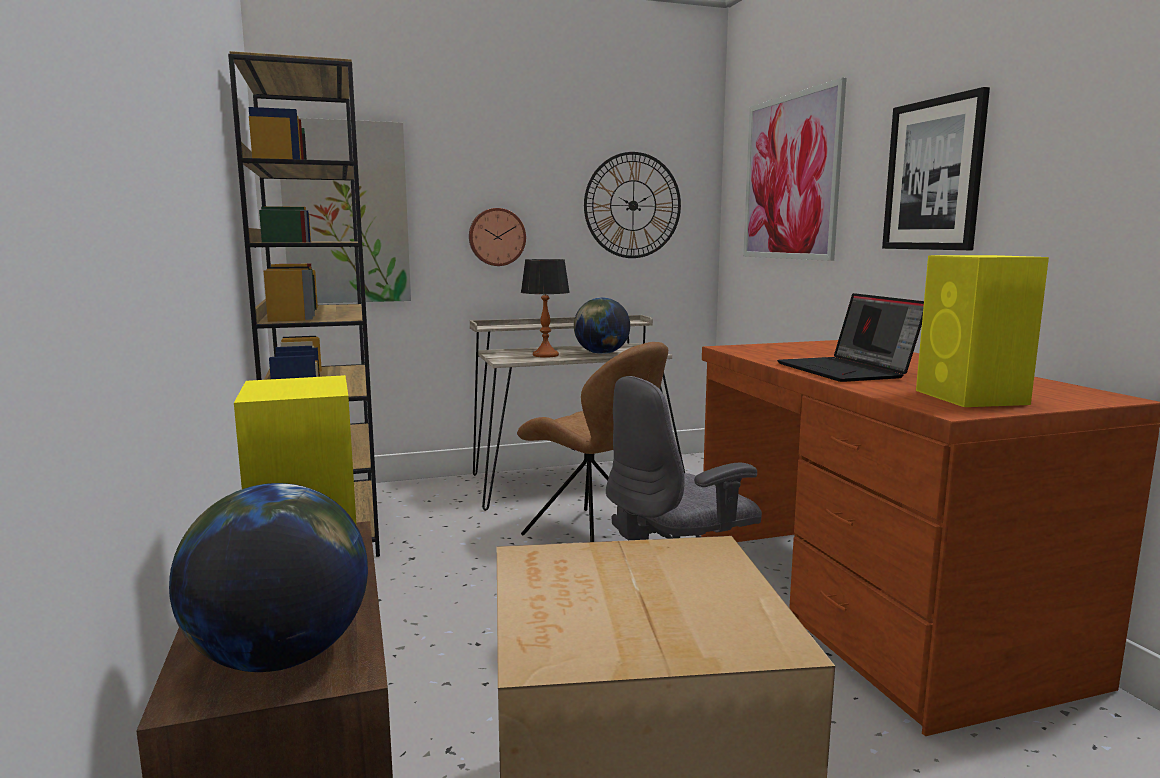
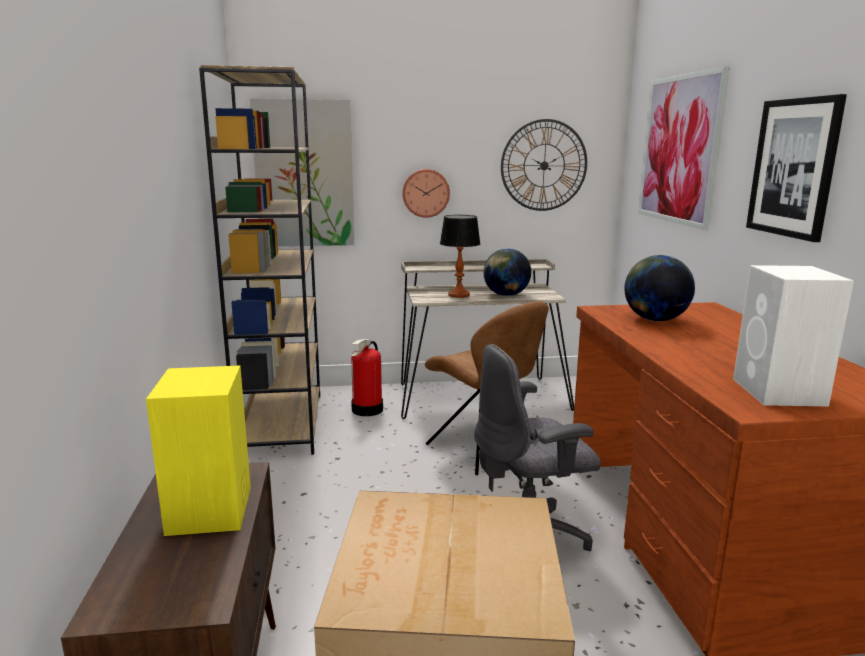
camera: 10 degrees right, 5 degrees up
(279, 656) = (167, 586): globe -> globe (655, 319)
(437, 504) = (368, 410): none -> fire extinguisher
(847, 371) = (686, 348): laptop -> none
(972, 398) = (779, 393): yellow speaker -> white speaker

